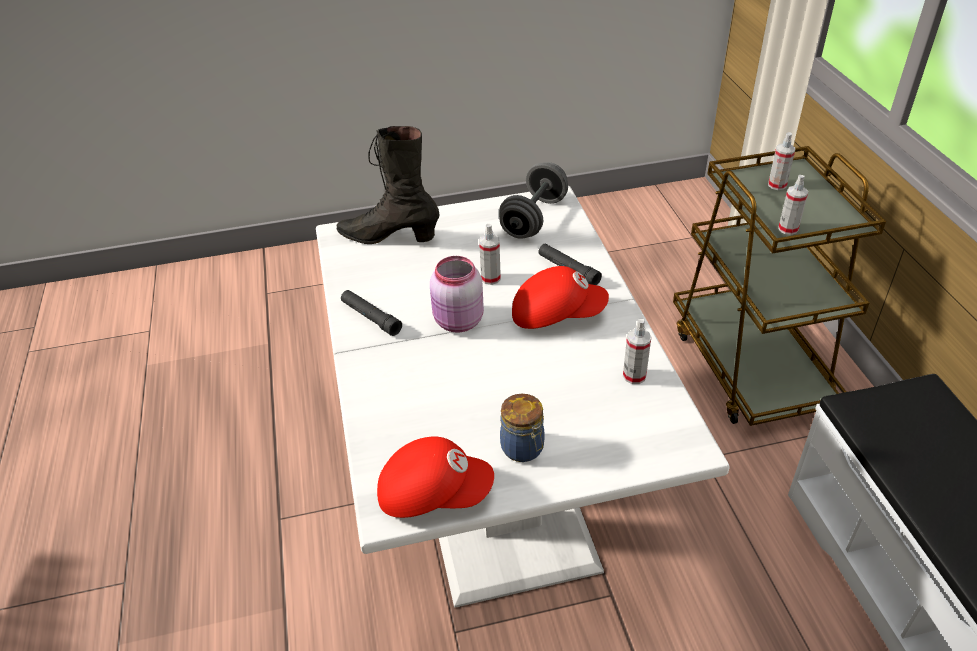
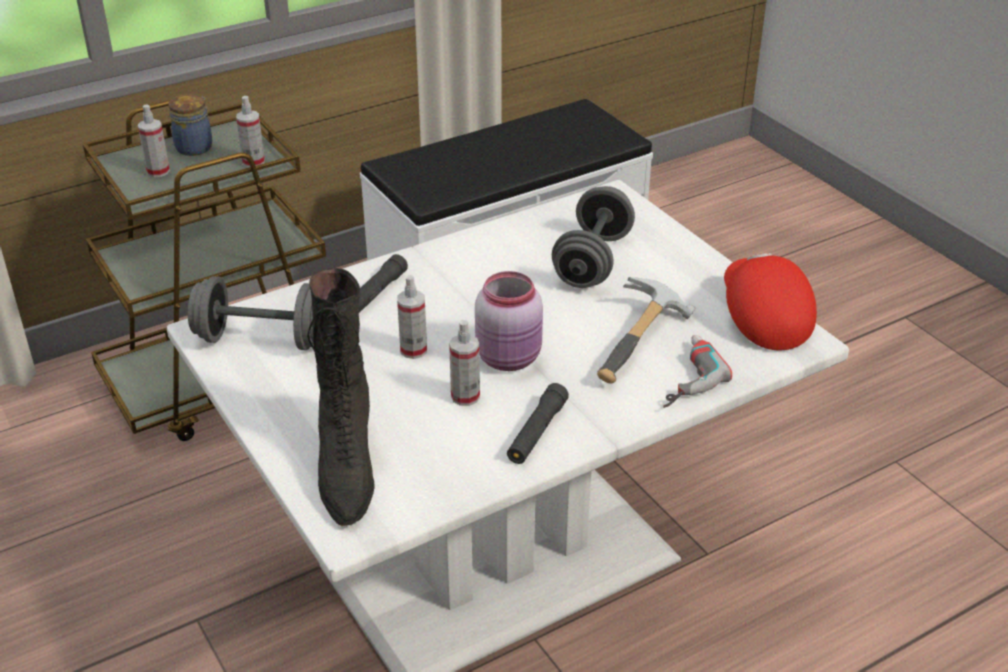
camera: 110 degrees left, 5 degrees down
(385, 409) = (681, 376): none -> power drill
(437, 399) = (644, 344): none -> hammer
(523, 449) = (674, 278): jar -> jar (195, 147)
(556, 314) = (463, 290): red cap -> none
(572, 400) = (592, 261): none -> grey dumbbell
(634, 376) = (538, 231): spray bottle -> spray bottle (465, 396)

